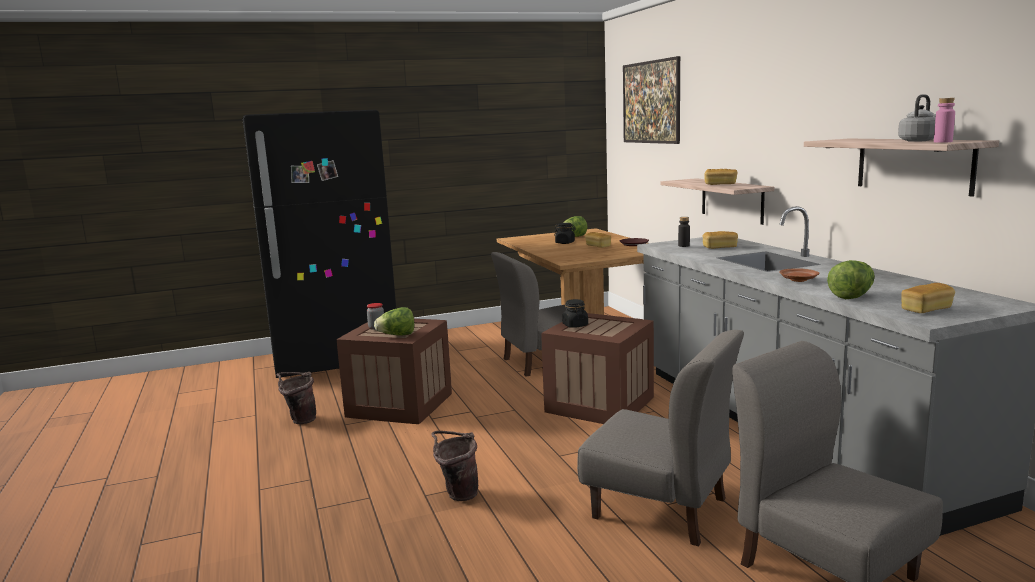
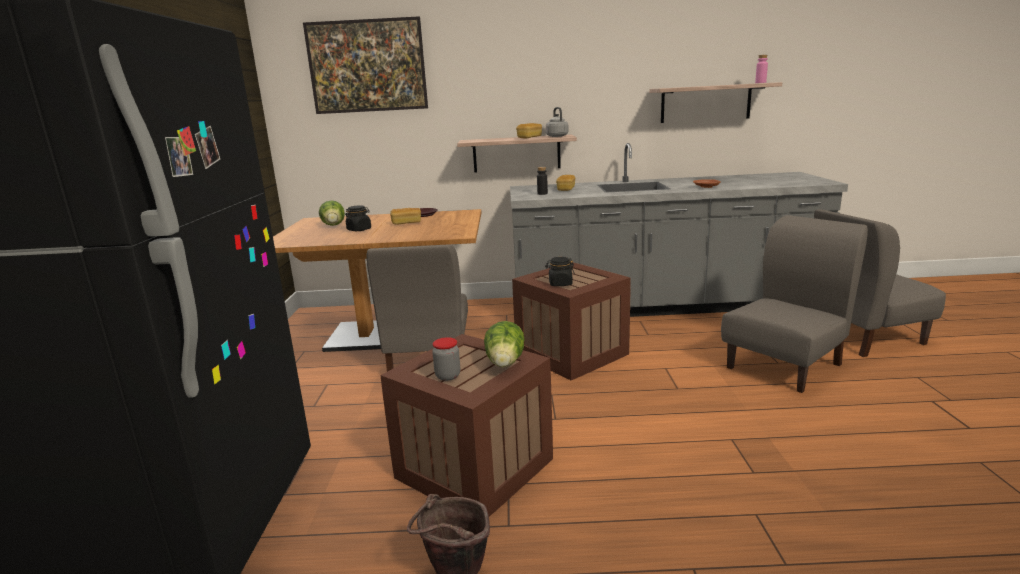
camera: 70 degrees left, 5 degrees up
(457, 494) = (753, 451): brown bucket -> none
(852, 296) = (761, 185): lettuce -> none
(919, 140) = (734, 84): grey kettle -> grey kettle (556, 136)
(926, 309) = (802, 181): bread -> none

